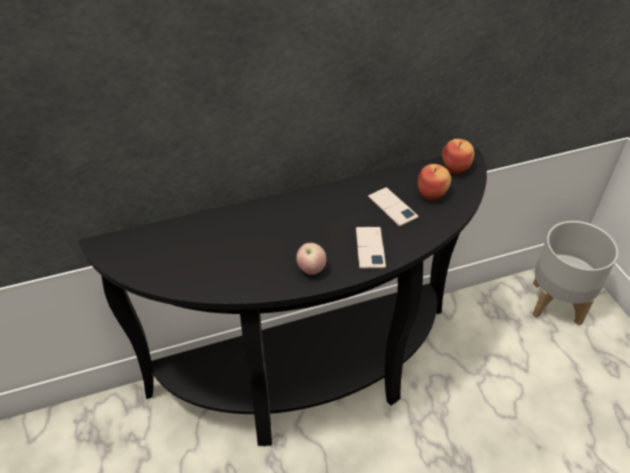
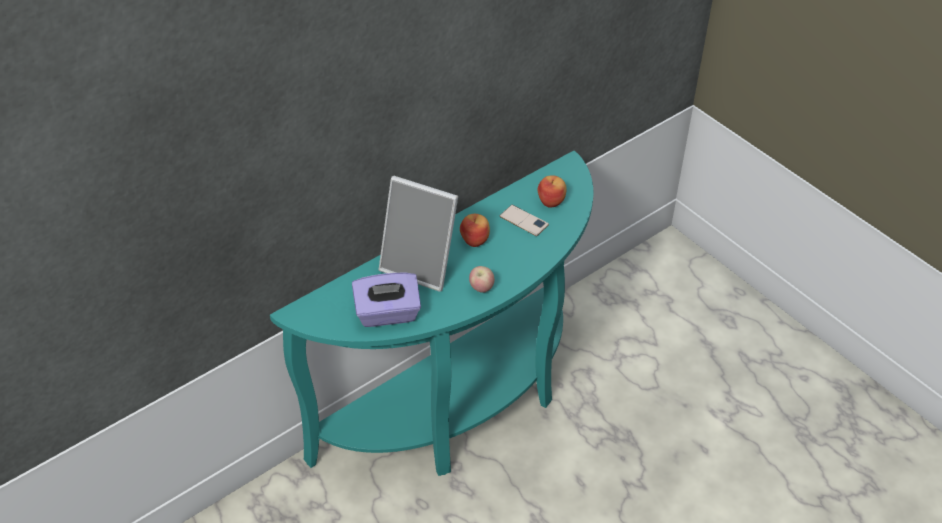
camera: 20 degrees left, 0 degrees up
(195, 271) = (387, 314): none -> purple tissue box
(259, 227) = (421, 265): none -> picture frame
(312, 380) = (463, 406): black console table -> turquoise console table
(370, 248) = (520, 259): phone -> none
(456, 167) = (562, 172): apple -> apple (475, 239)
(557, 303) = (665, 276): grey planter -> none

